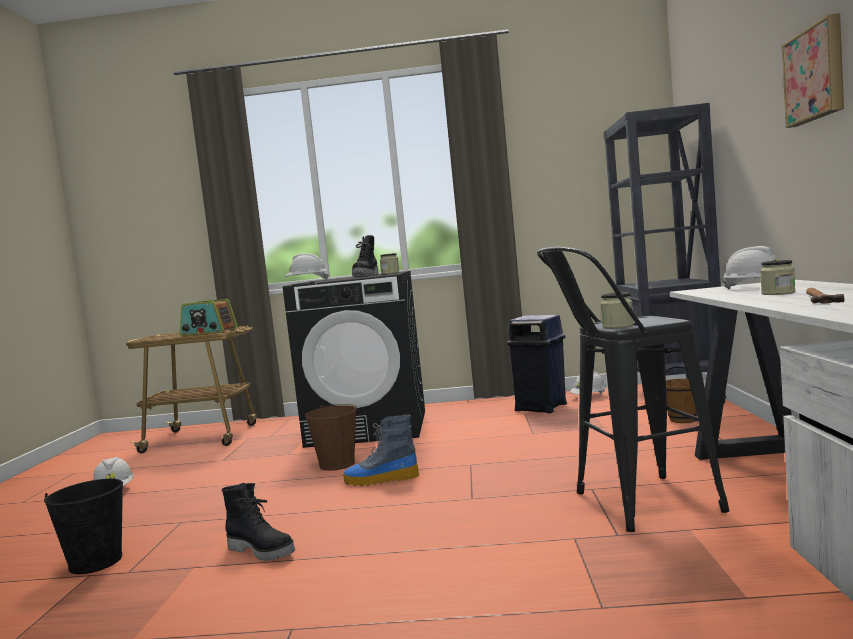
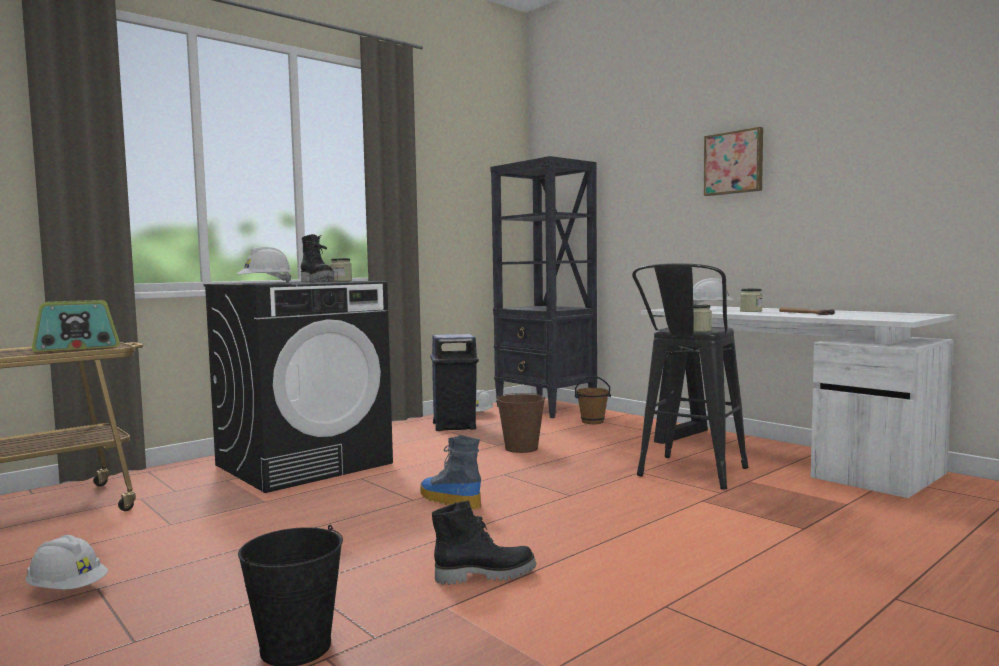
camera: 45 degrees left, 0 degrees up
(337, 464) = (359, 498): brown bucket -> brown bucket (521, 448)
(380, 480) = (448, 500): boot -> boot turned 90 degrees clockwise

